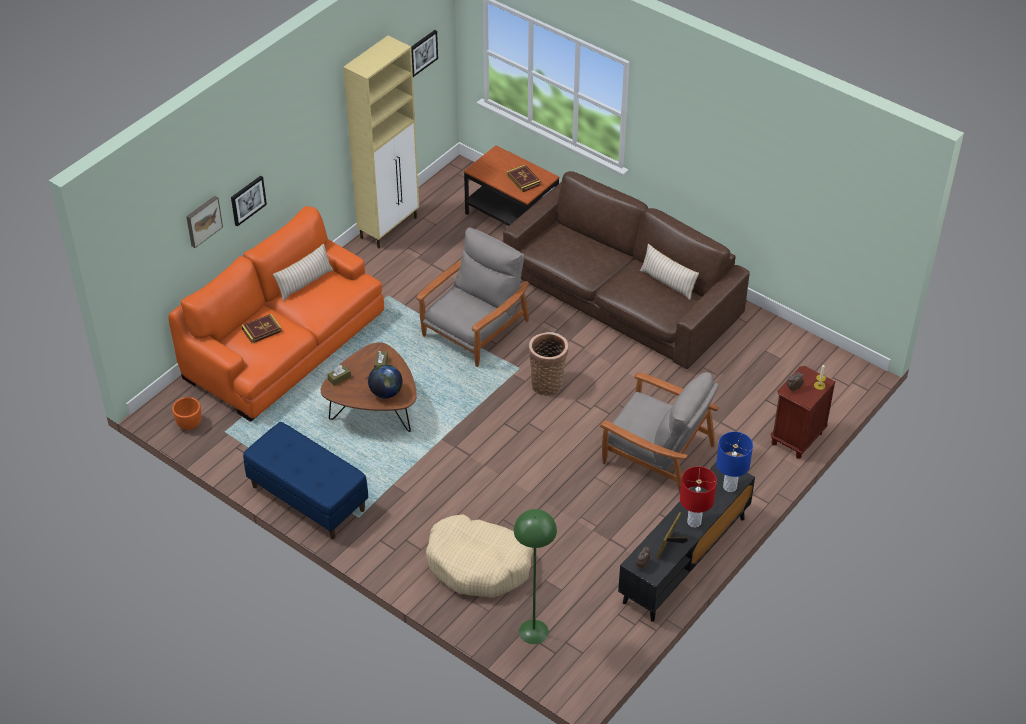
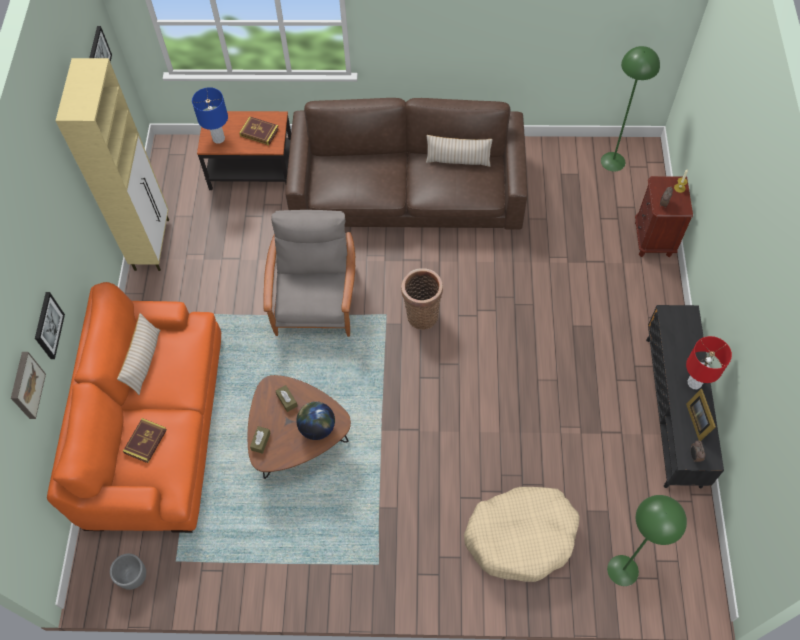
camera: 35 degrees left, 15 degrees up
(189, 424) = (134, 577): orange planter -> grey planter
(307, 498) = (315, 577): blue bench -> none
(657, 454) = (565, 324): grey armchair -> none
(730, 486) = (689, 328): blue table lamp -> blue table lamp (218, 138)
(821, 366) = (613, 161): none -> green floor lamp

